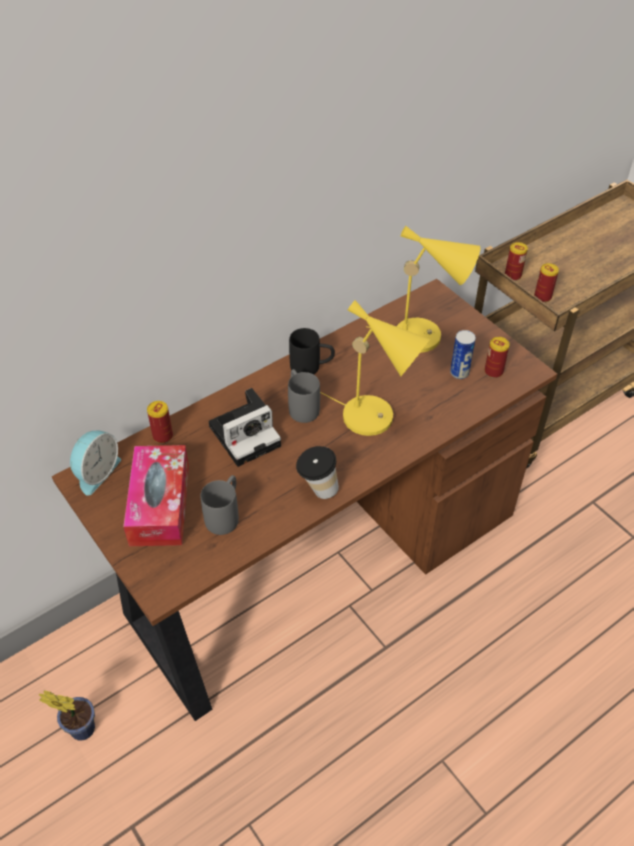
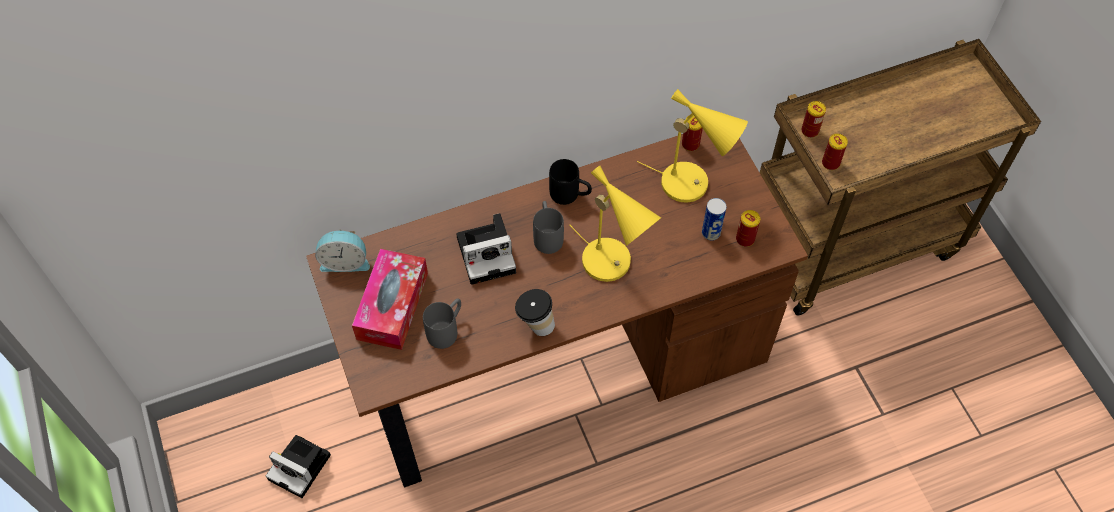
camera: 15 degrees right, 10 degrees up
(79, 728) = (302, 467): potted plant -> camera
(96, 472) = (345, 261): alarm clock -> alarm clock turned 45 degrees clockwise
(163, 436) = (412, 237): can -> can (690, 144)

